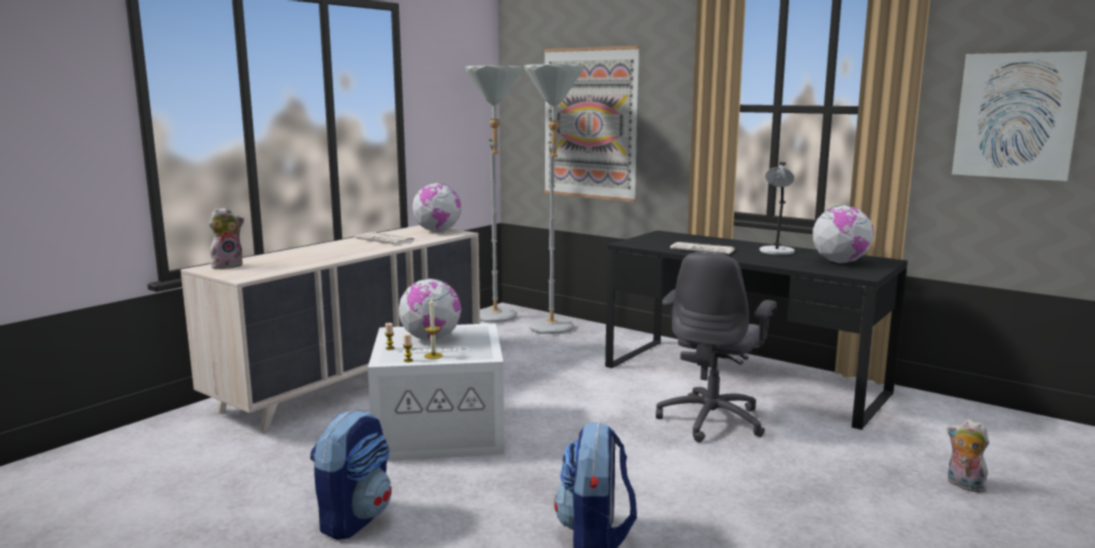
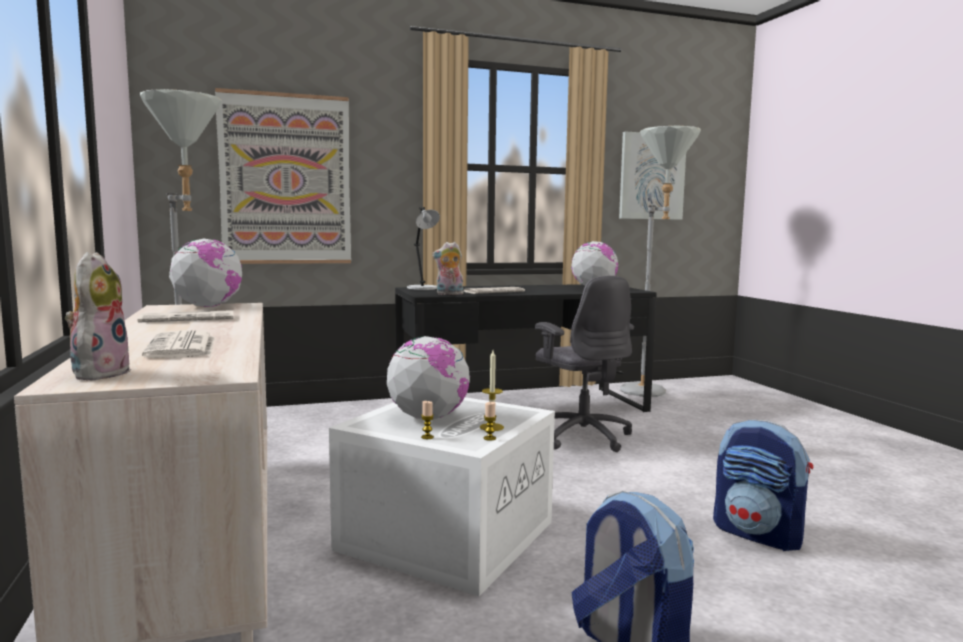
camera: 55 degrees left, 5 degrees down
(301, 258) = (182, 347): none -> newspaper
(553, 331) = (286, 421): grey floor lamp -> grey floor lamp (652, 392)
(776, 251) = (537, 288): grey table lamp -> grey table lamp (423, 288)
(963, 485) = (751, 419): plush toy -> plush toy (449, 294)

